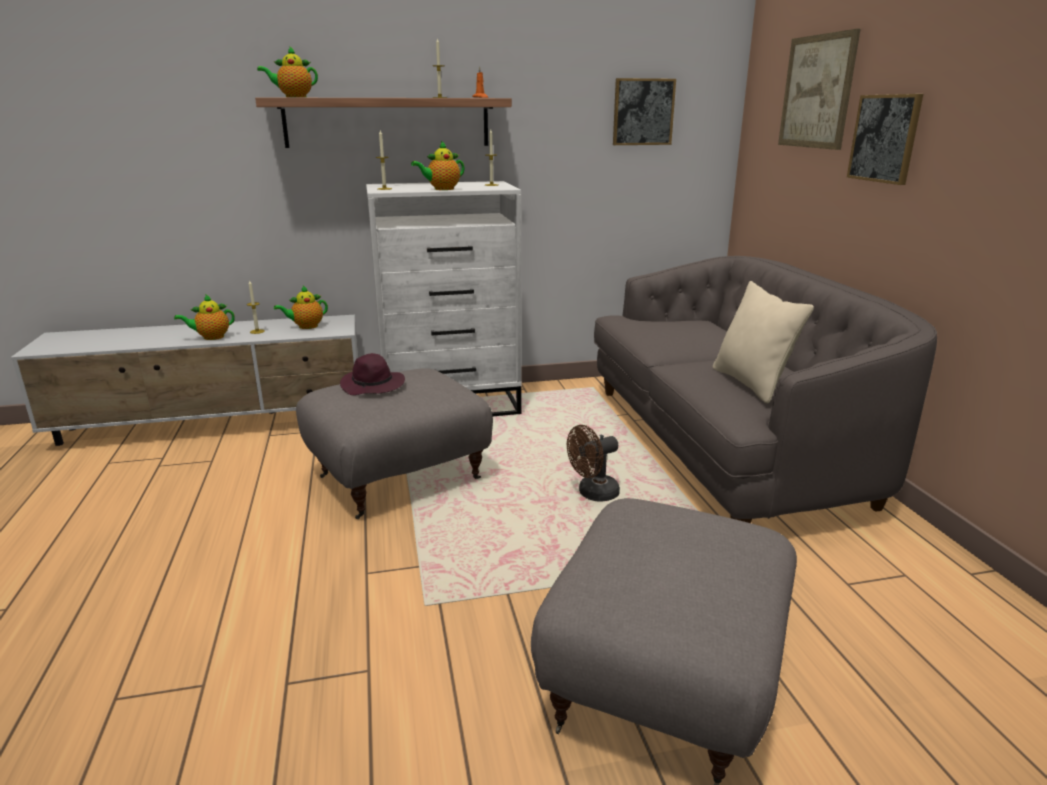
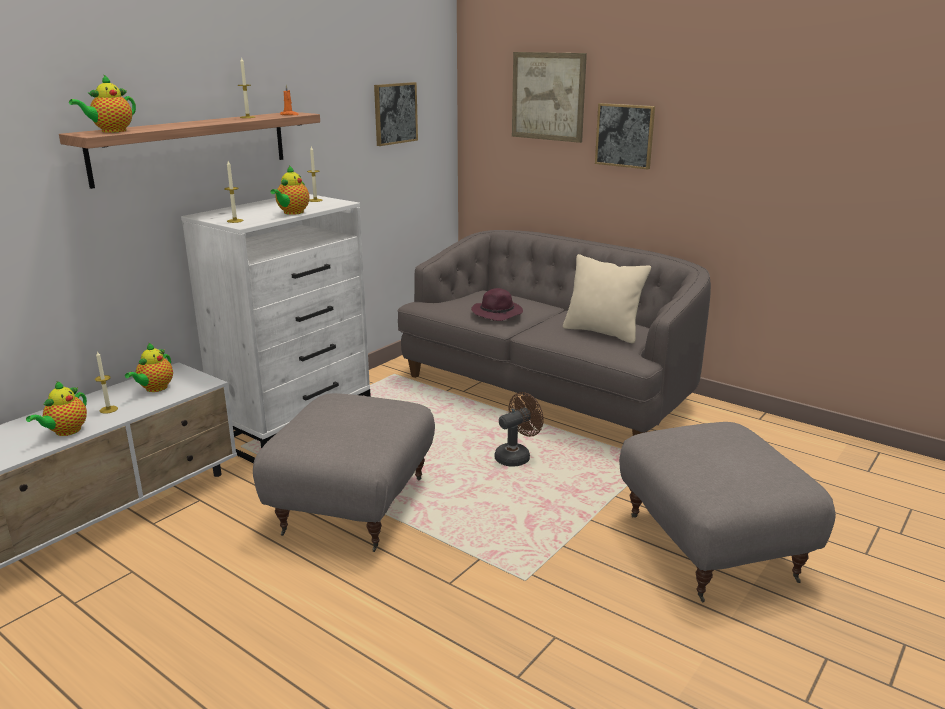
camera: 40 degrees left, 0 degrees up
(373, 386) = (325, 423): purple hat -> purple hat (498, 313)
(593, 494) = (516, 456): brown fan -> brown fan turned 150 degrees counterclockwise

